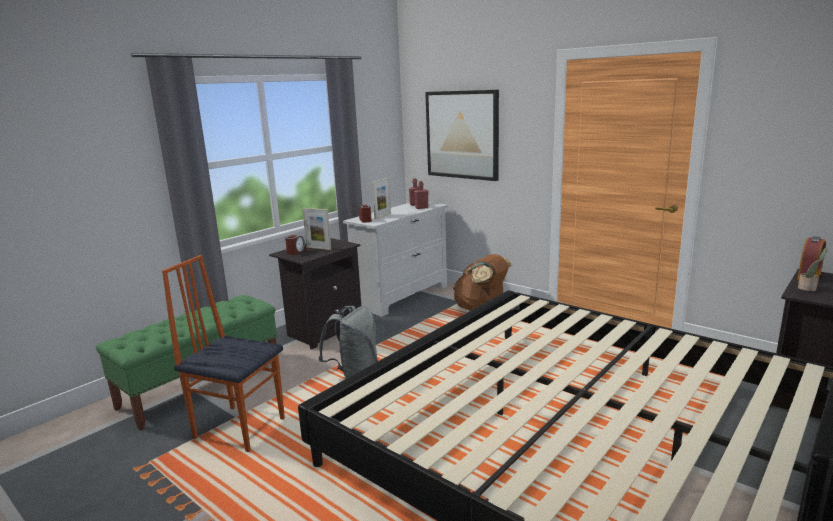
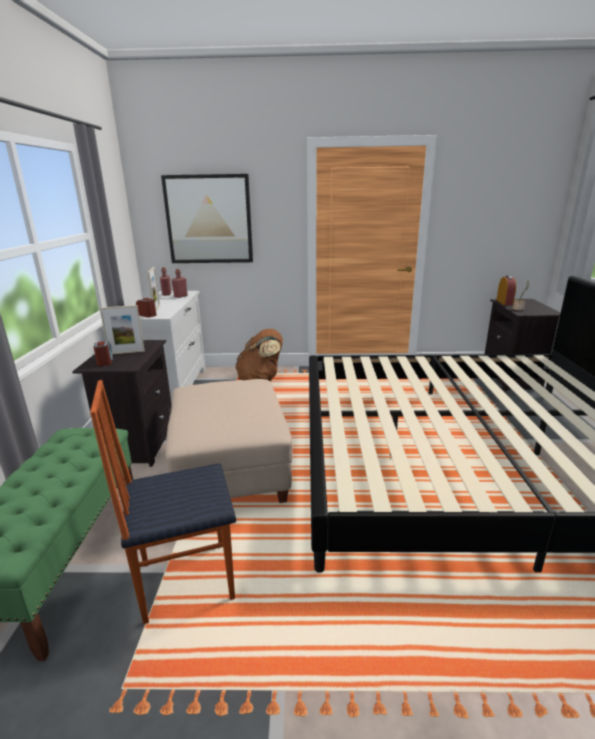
camera: 40 degrees left, 5 degrees up
(354, 373) = (230, 472): grey backpack -> beige ottoman

